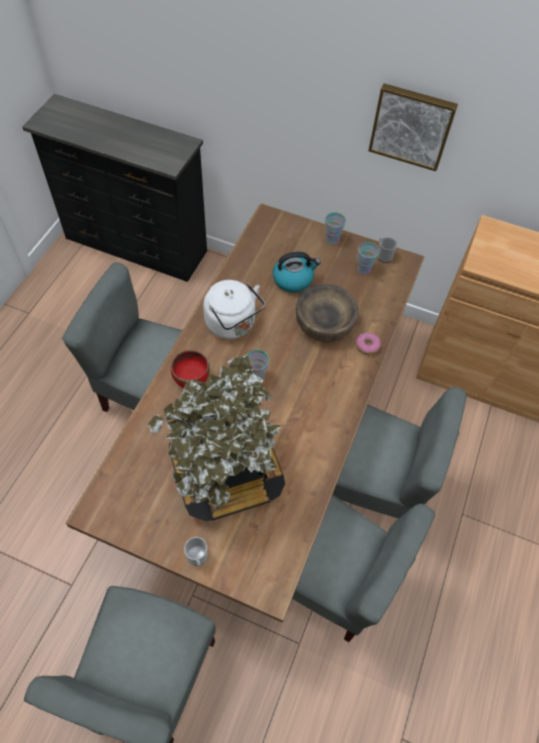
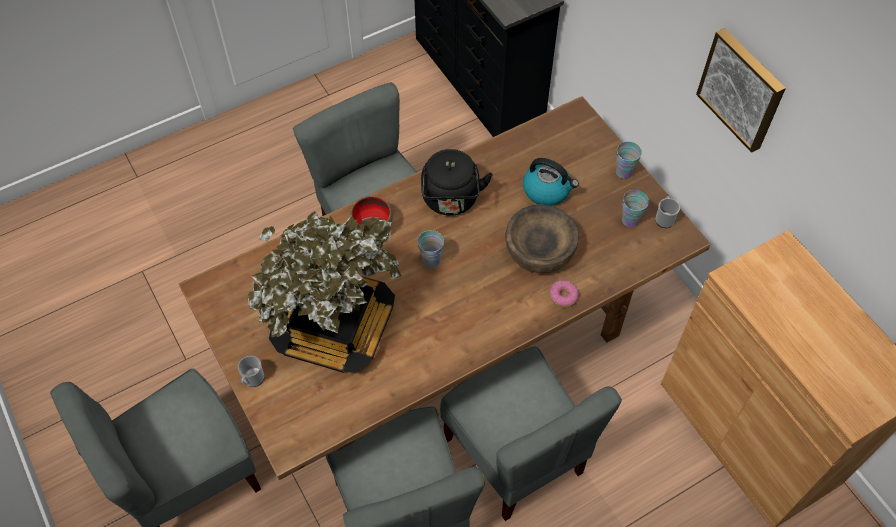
camera: 40 degrees right, 0 degrees up
(233, 324) = (451, 200): white kettle -> black kettle

